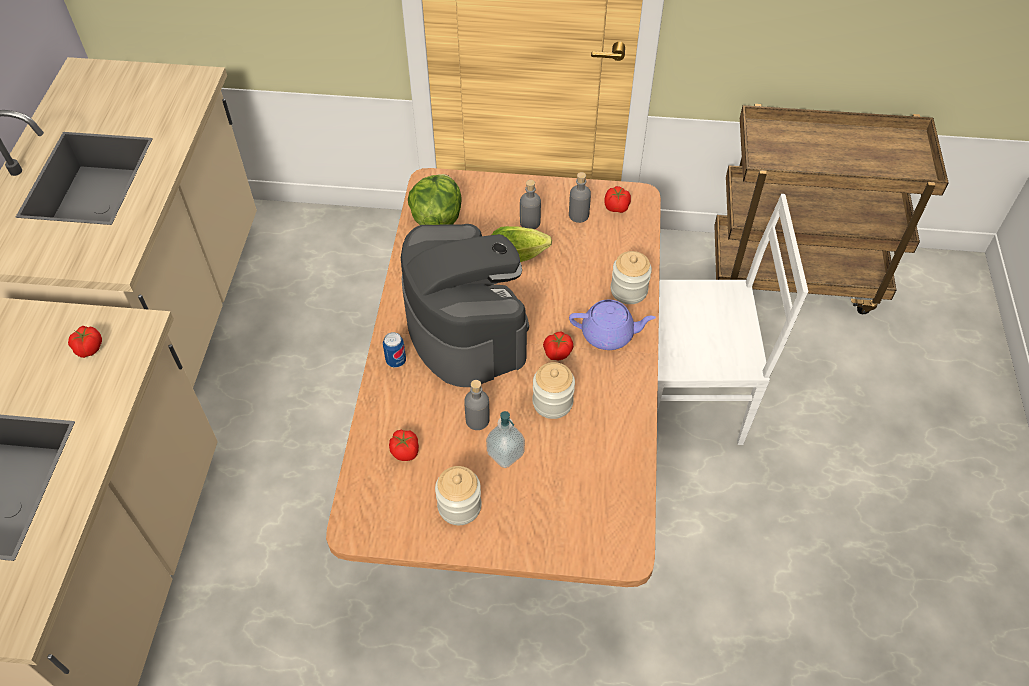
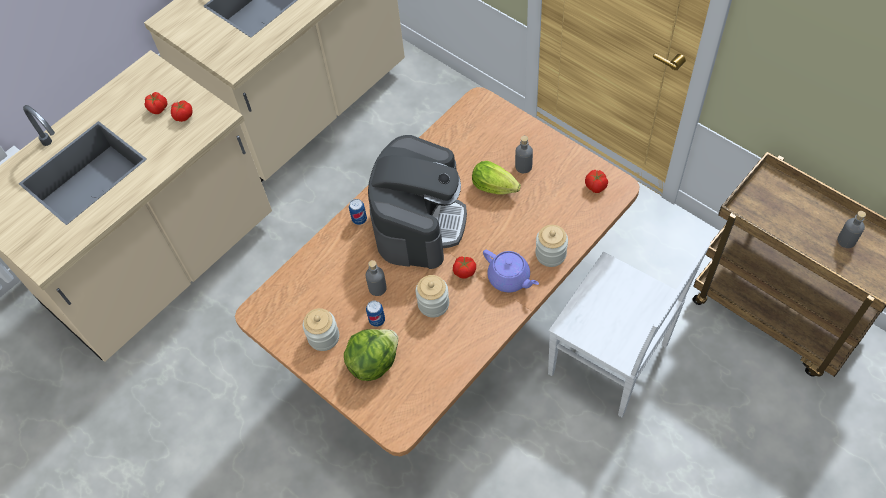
camera: 40 degrees right, 5 degrees up
(405, 451) = (319, 283): tomato -> tomato (158, 108)
(437, 218) = (463, 131): lettuce -> lettuce (373, 362)
(505, 453) = (377, 320): soap dispenser -> can
(578, 215) = (562, 178): grey bottle -> grey bottle (846, 240)

